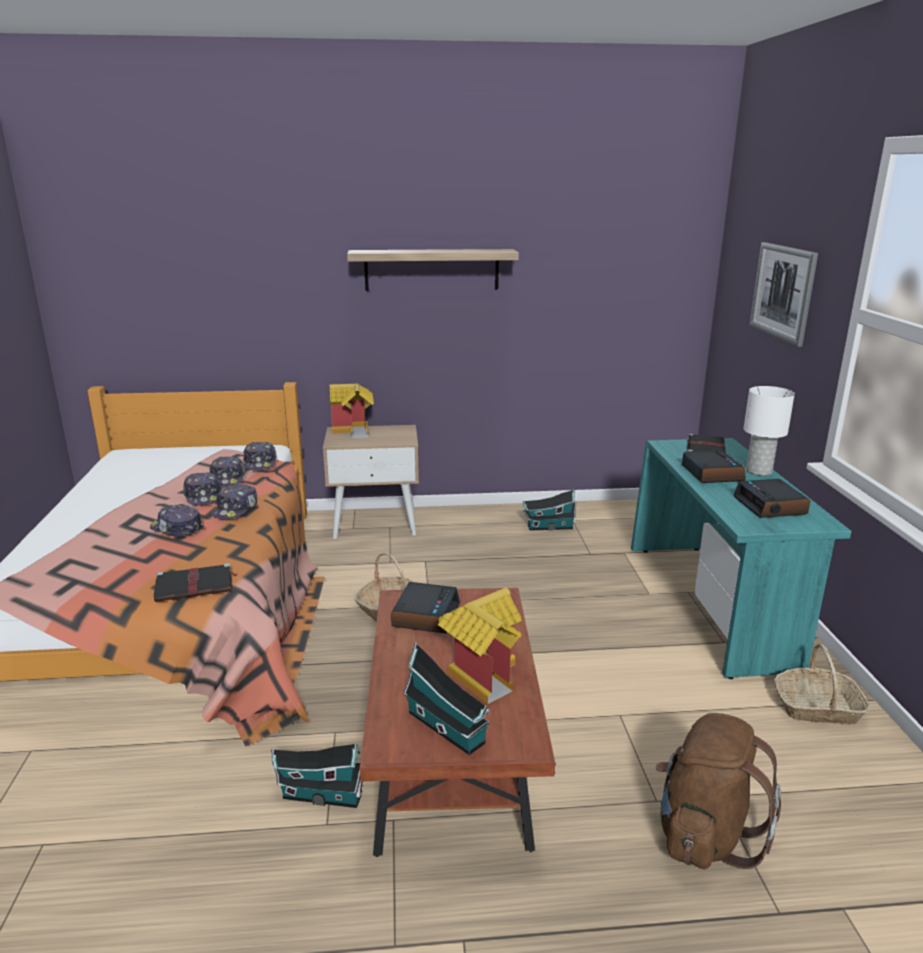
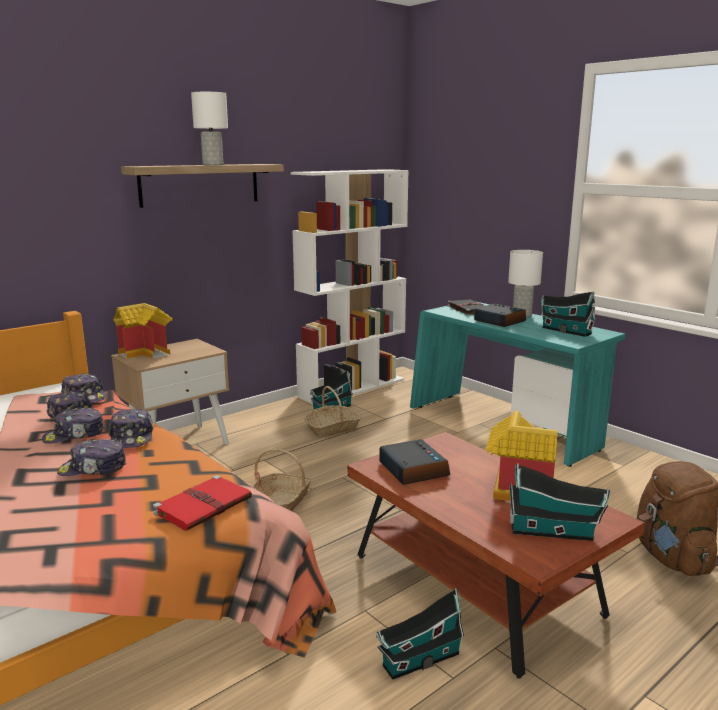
camera: 35 degrees left, 5 degrees down
(195, 586) = (204, 505): black book -> red book
(203, 496) = (74, 435): cap -> cap turned 120 degrees clockwise
(439, 251) = (213, 164): none -> white table lamp
(600, 509) = (352, 387): none -> white bookcase
(771, 506) = (564, 330): alarm clock -> toy house
(783, 292) = (492, 184): picture -> none
(817, 708) = (632, 465): basket -> basket (332, 428)

